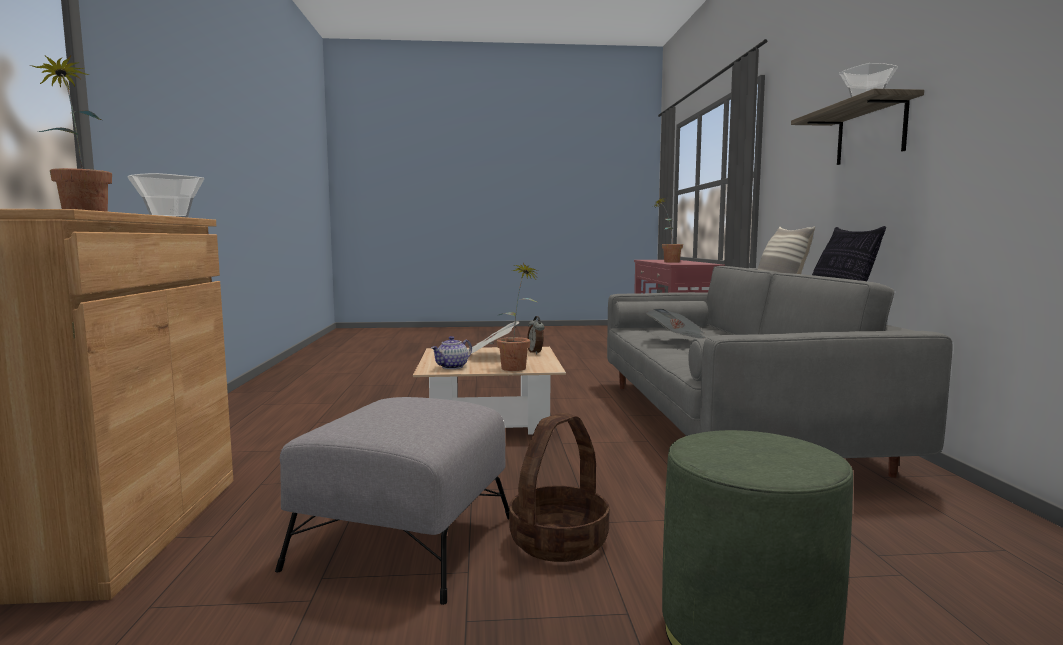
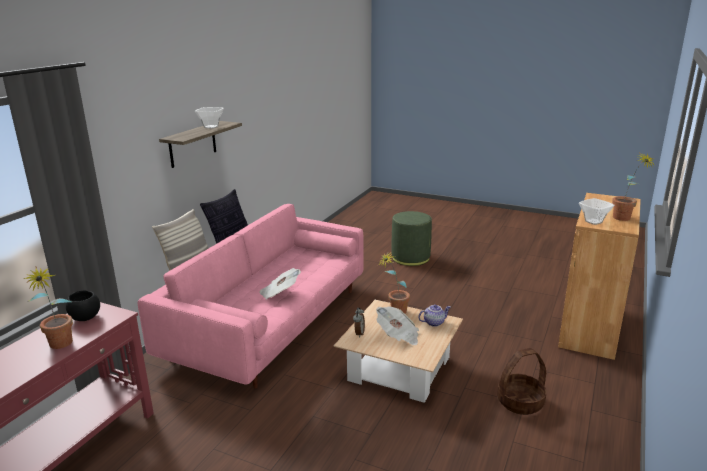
camera: 150 degrees left, 15 degrees up
(403, 542) = (482, 297): grey ottoman -> none
(559, 542) = (431, 285): basket -> basket (520, 402)
(695, 263) = (85, 318): none -> black bowl
(726, 422) = (270, 323): grey sofa -> pink sofa

